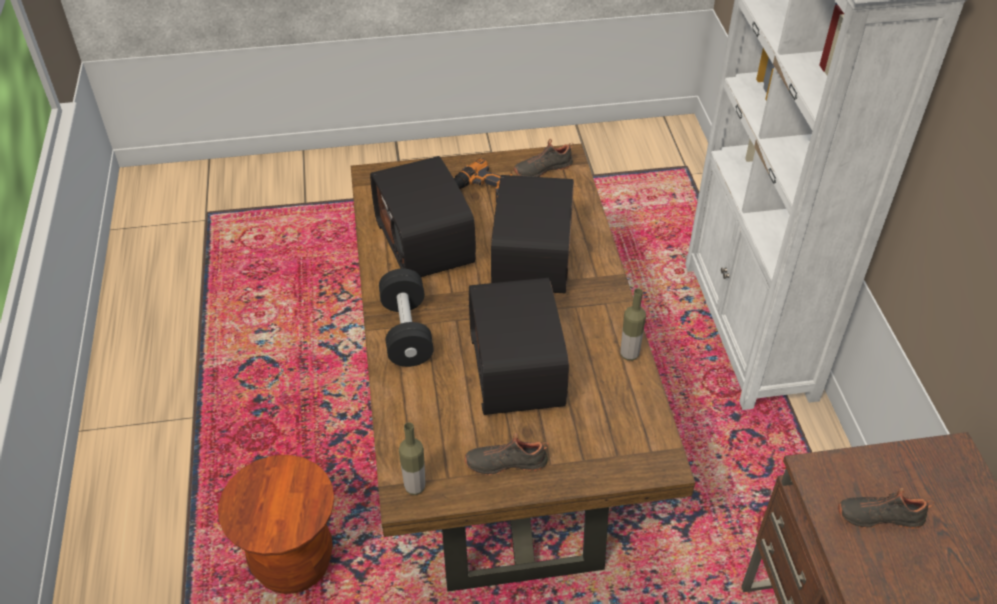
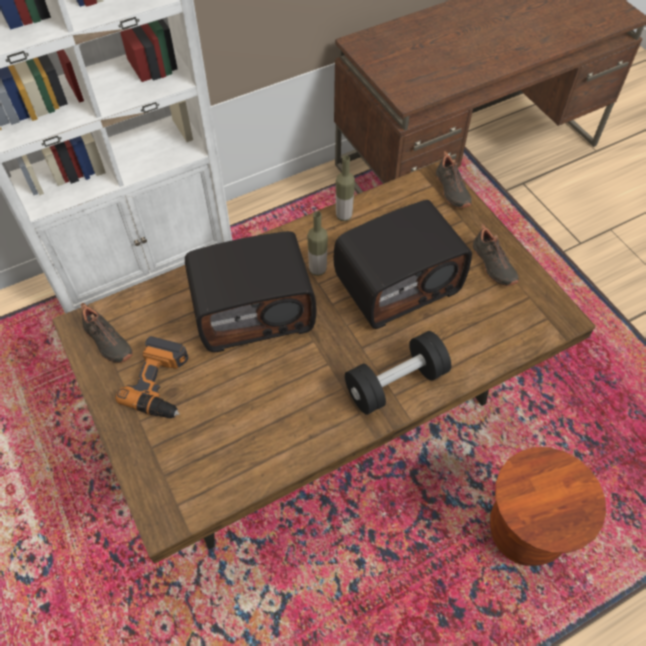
camera: 110 degrees left, 10 degrees up
(415, 487) = (551, 315): bottle -> bottle (317, 270)
(427, 242) = (263, 412): radio -> none
(879, 515) = (424, 69): black shoe -> black shoe (451, 190)

